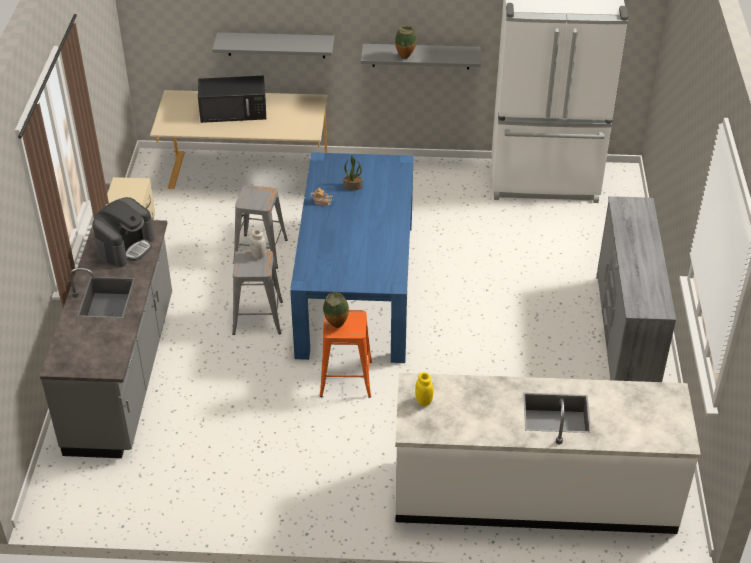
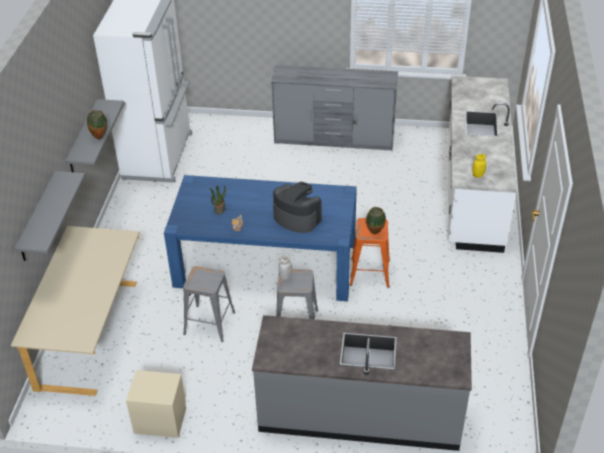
camera: 85 degrees left, 0 degrees up
(126, 246) = (298, 341): coffee machine -> coffee machine (296, 218)
(234, 111) = (72, 288): black microwave -> none

